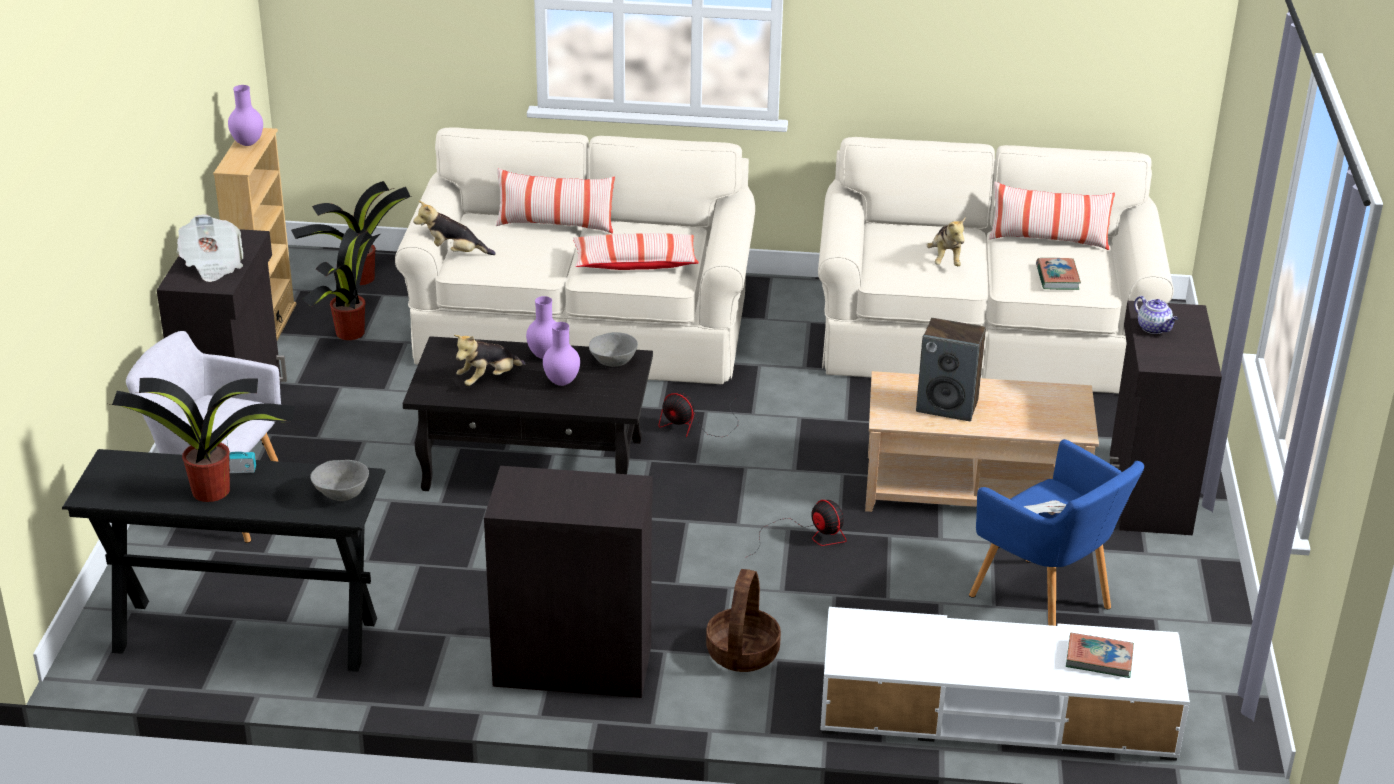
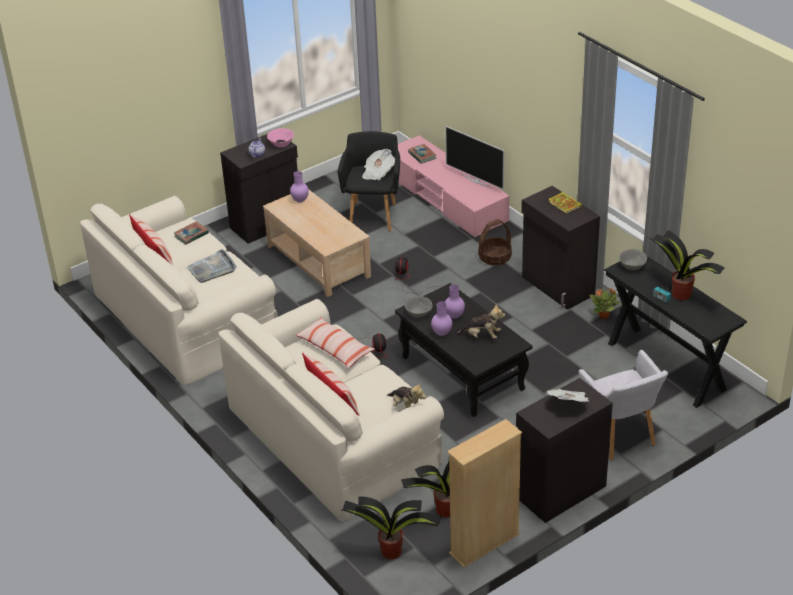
camera: 130 degrees left, 5 degrees up
(247, 144) = (479, 445): purple vase -> purple vase (300, 200)
(434, 659) = (604, 316): none -> potted plant
(568, 506) = (565, 204): none -> book
(925, 667) = (476, 180): none -> television
(945, 260) = (212, 269): plush toy -> grey tray
(948, 406) = (326, 227): speaker -> none
(996, 712) = (446, 198): white tv stand -> pink tv stand
(1045, 605) = (373, 214): blue armchair -> black armchair
(1162, 360) = (281, 144): none -> pink bowl

